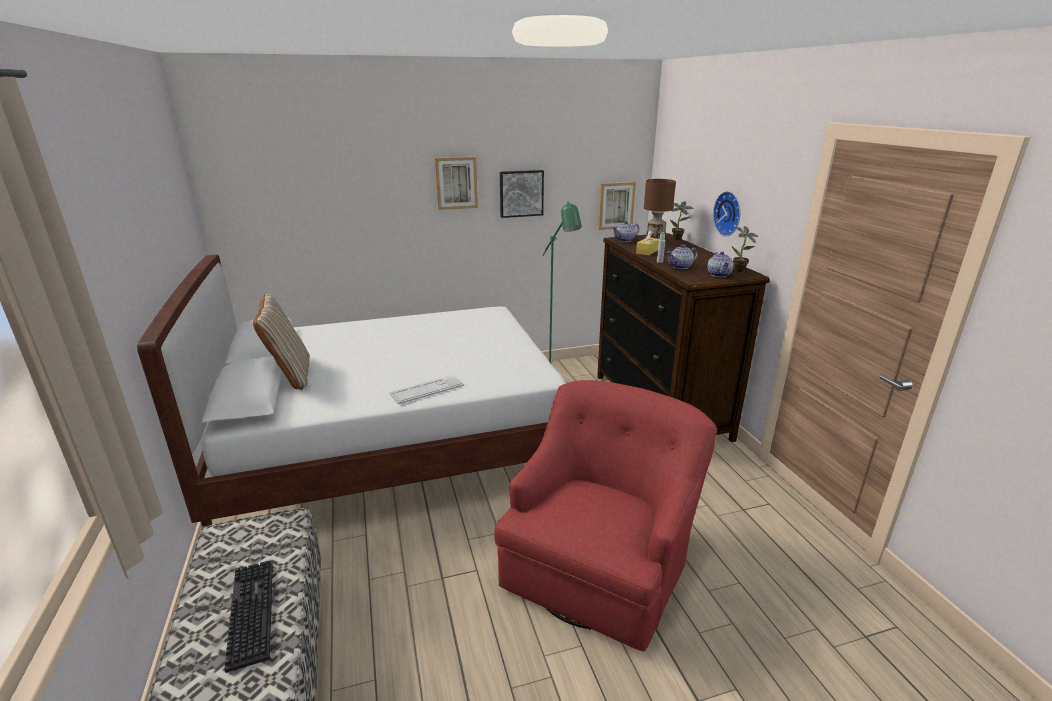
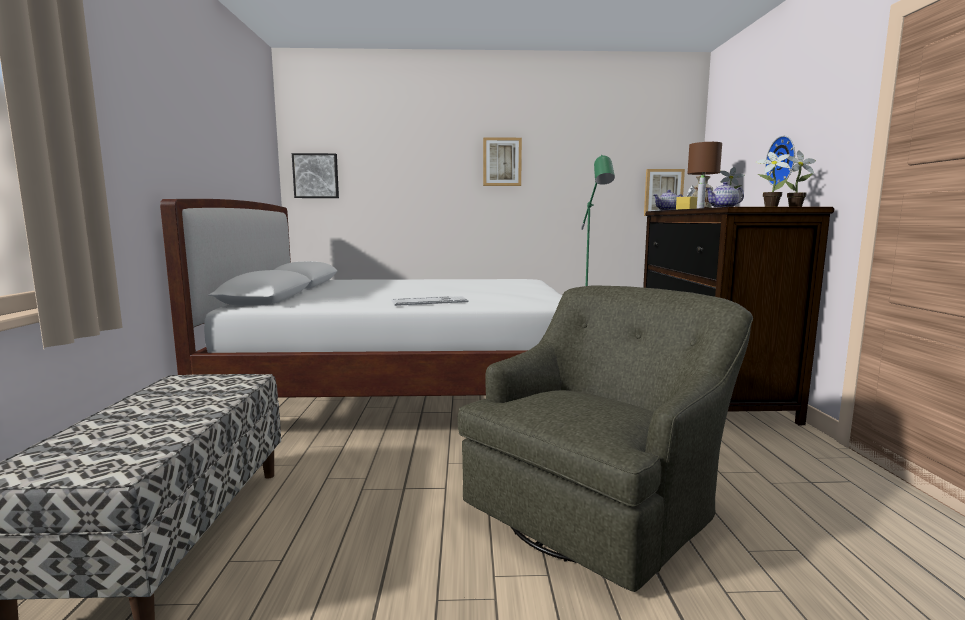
camera: 15 degrees right, 15 degrees down
(248, 612) = (153, 424): keyboard -> none
(290, 375) = (312, 292): beige pillow -> none
(521, 193) = (564, 175): picture -> picture (316, 176)
(600, 563) = (599, 503): red armchair -> green armchair
(719, 274) = (768, 206): teapot -> potted plant

